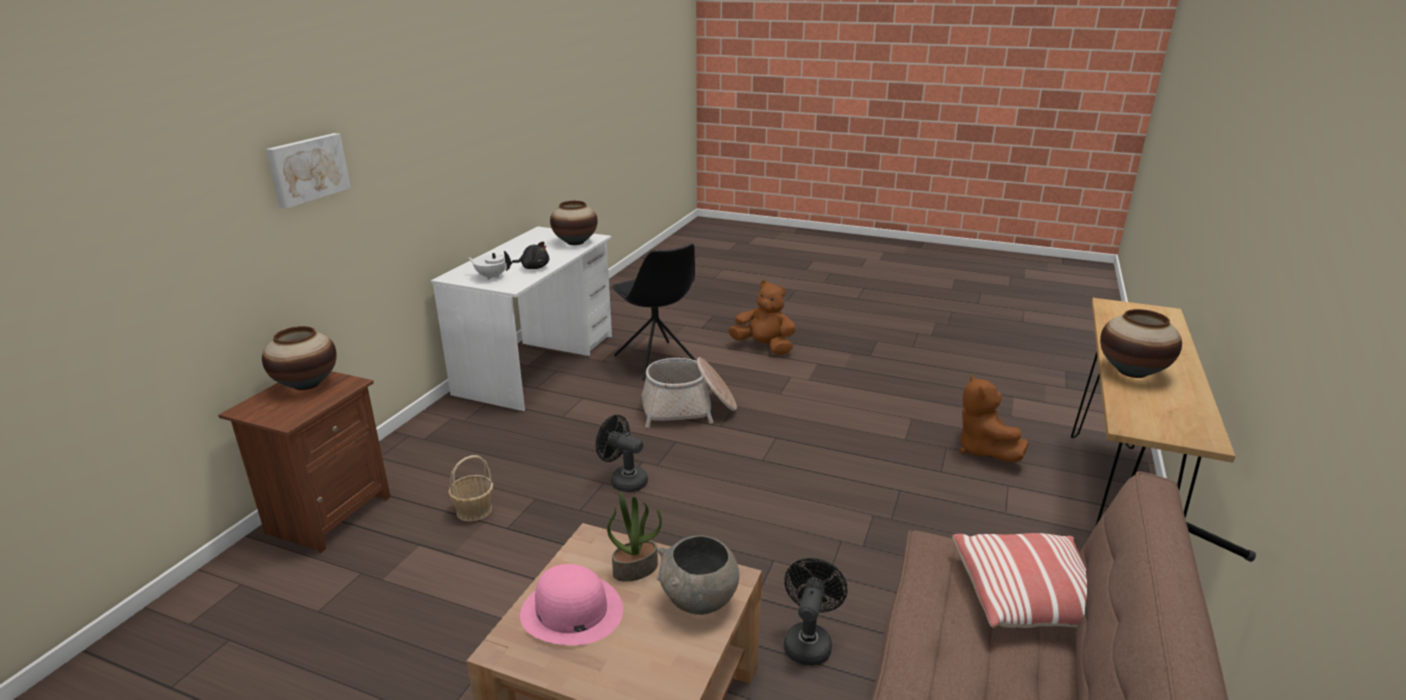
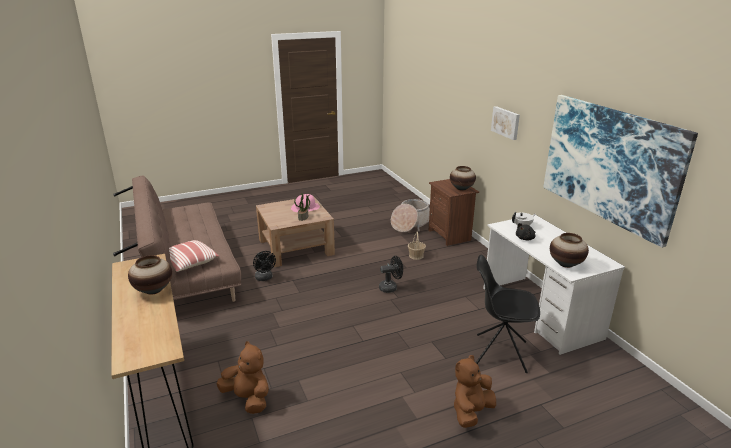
camera: 135 degrees right, 0 degrees up
(487, 121) = (610, 164): none -> picture
(688, 409) = (426, 332): basket -> basket (410, 224)
(699, 601) = (278, 219): grey bowl -> none
(764, 347) = (471, 412): brown plush toy -> brown plush toy turned 150 degrees clockwise

